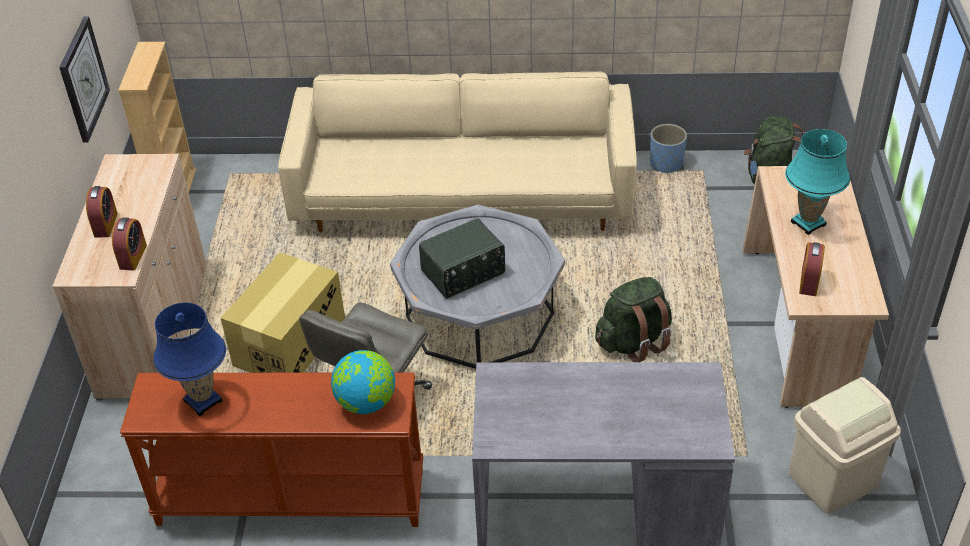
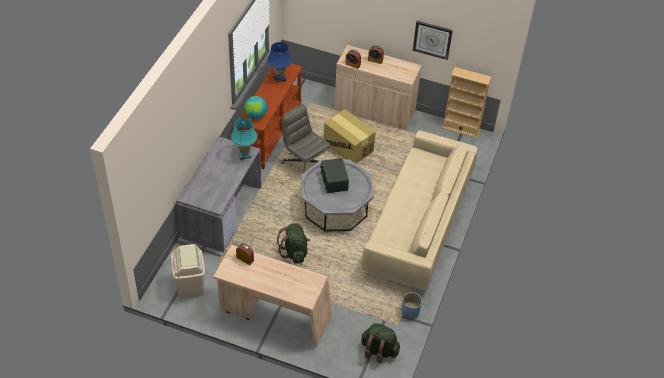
camera: 105 degrees right, 5 degrees up
(808, 223) = (279, 275): turquoise table lamp -> turquoise table lamp (245, 155)

